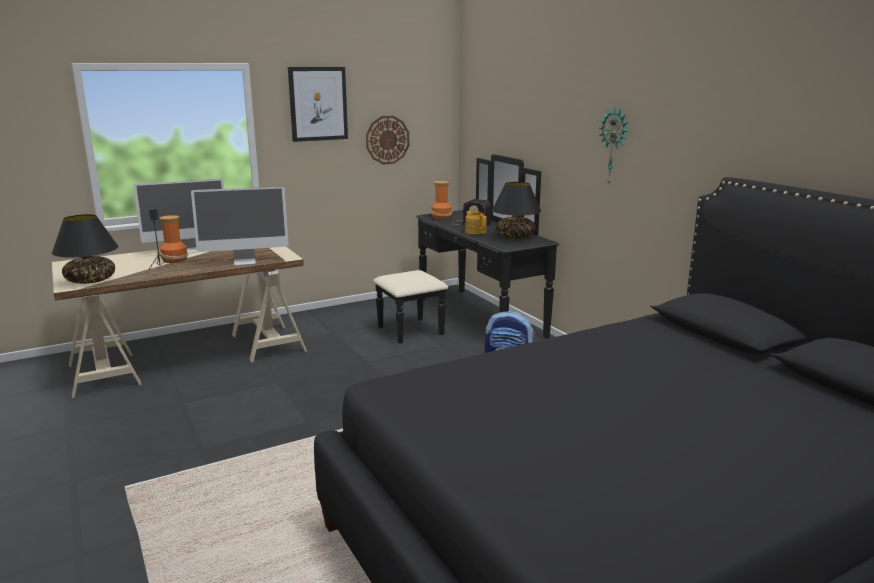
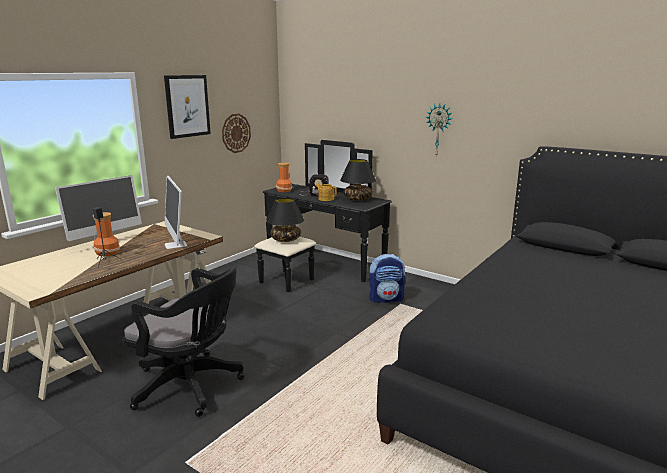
camera: 25 degrees left, 0 degrees up
(91, 280) = (51, 283): black table lamp -> black table lamp (286, 239)
(202, 418) = (191, 386): none -> black office chair
(245, 261) = (176, 245): monitor -> monitor turned 105 degrees clockwise

